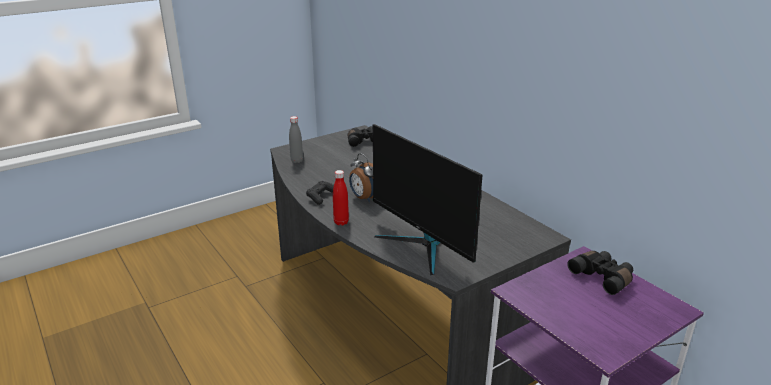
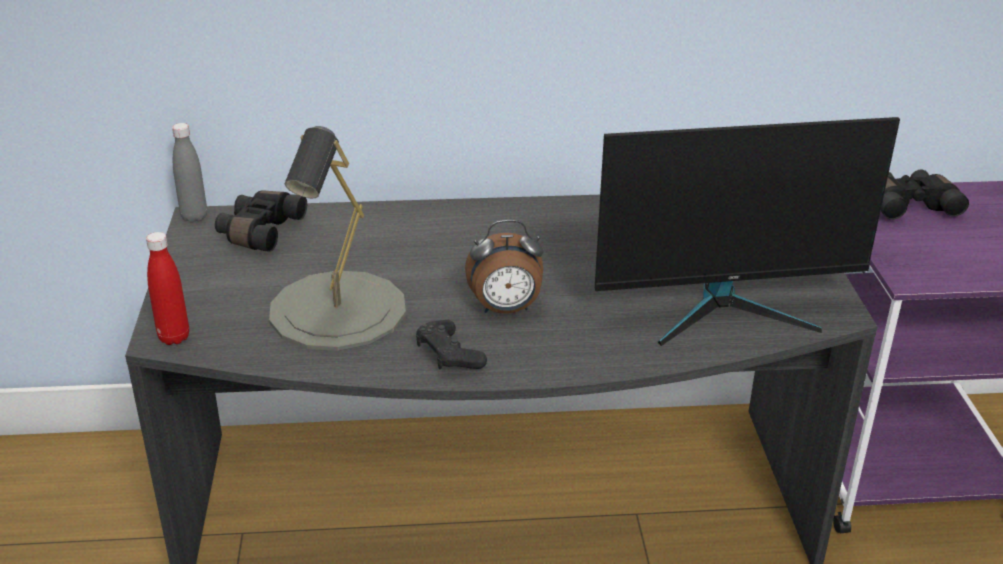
camera: 60 degrees left, 5 degrees up
(297, 161) = (245, 337): grey bottle -> grey bottle (194, 217)
(329, 169) = (338, 310): none -> grey table lamp
(341, 222) = (577, 364): red bottle -> red bottle (174, 337)

